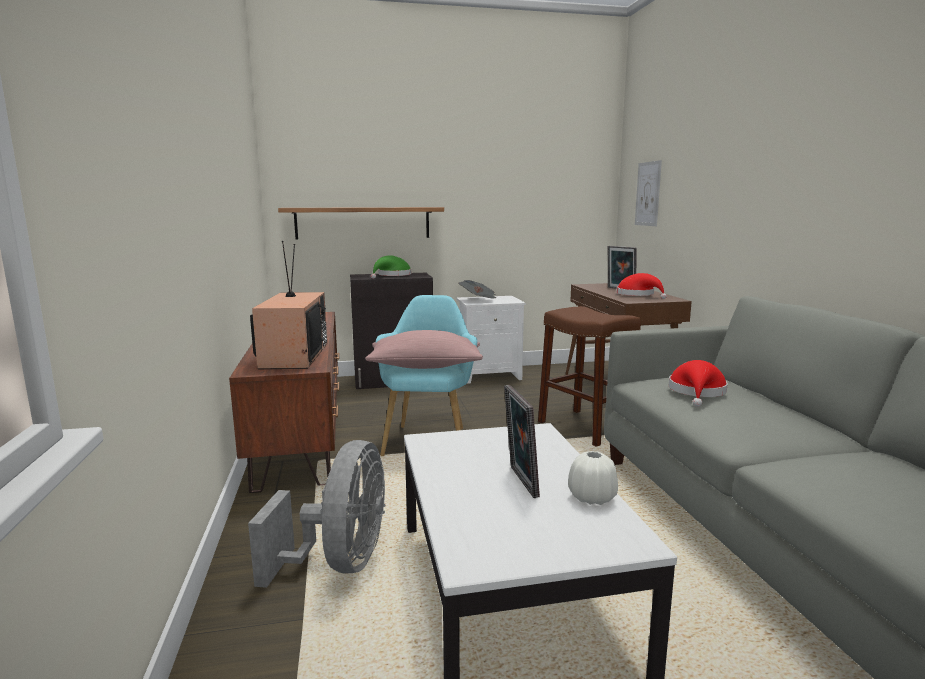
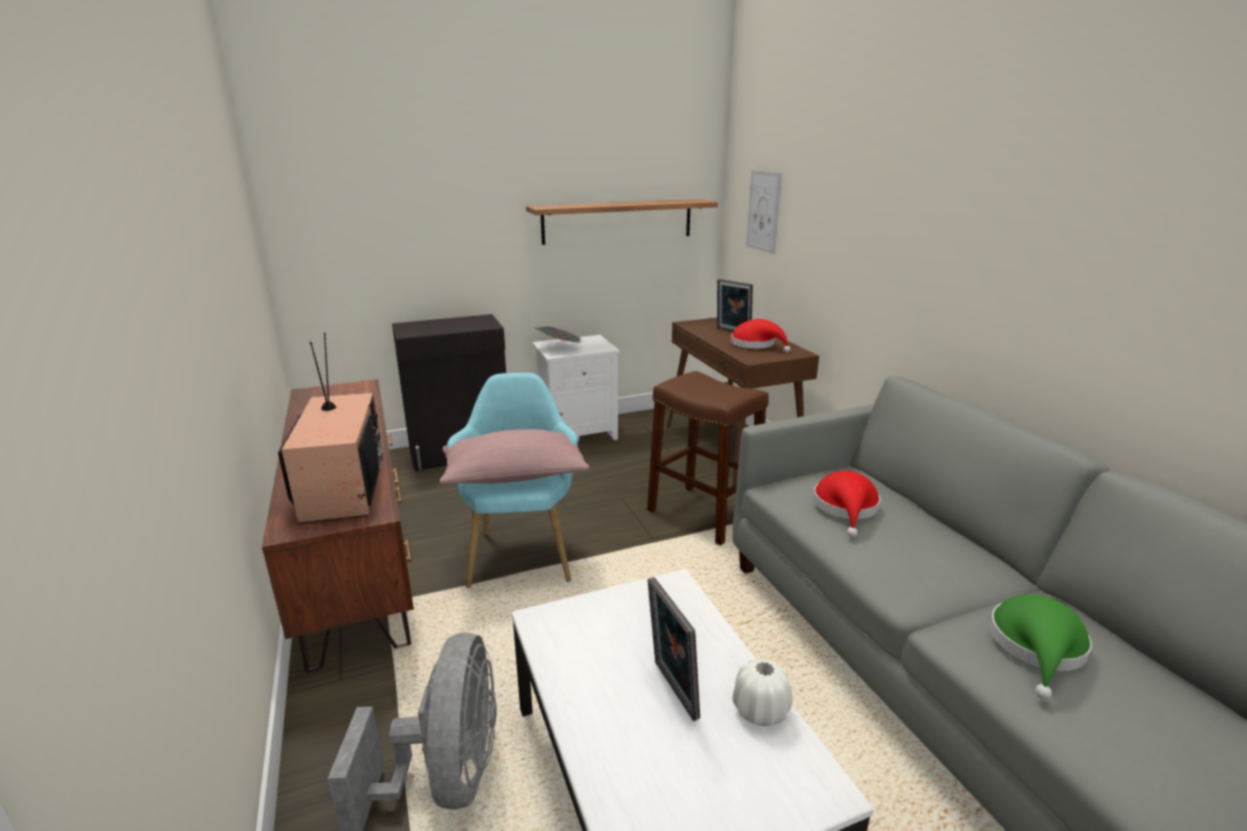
camera: 10 degrees left, 10 degrees up
(363, 223) = (403, 254): shelf -> shelf (618, 221)
(392, 275) = (450, 325): green hat -> green hat (1037, 648)

